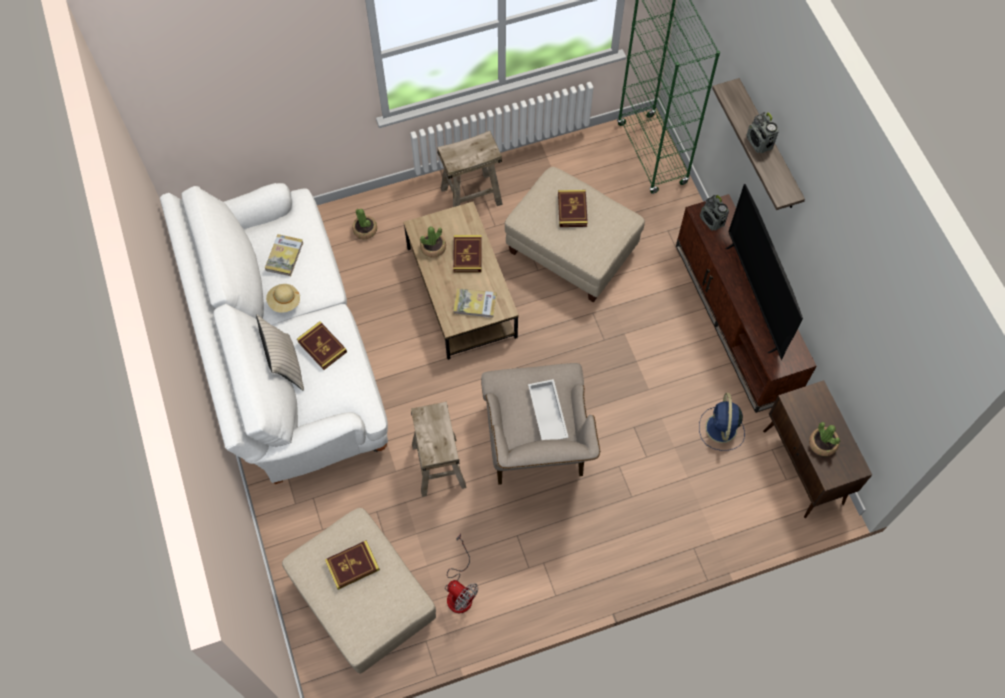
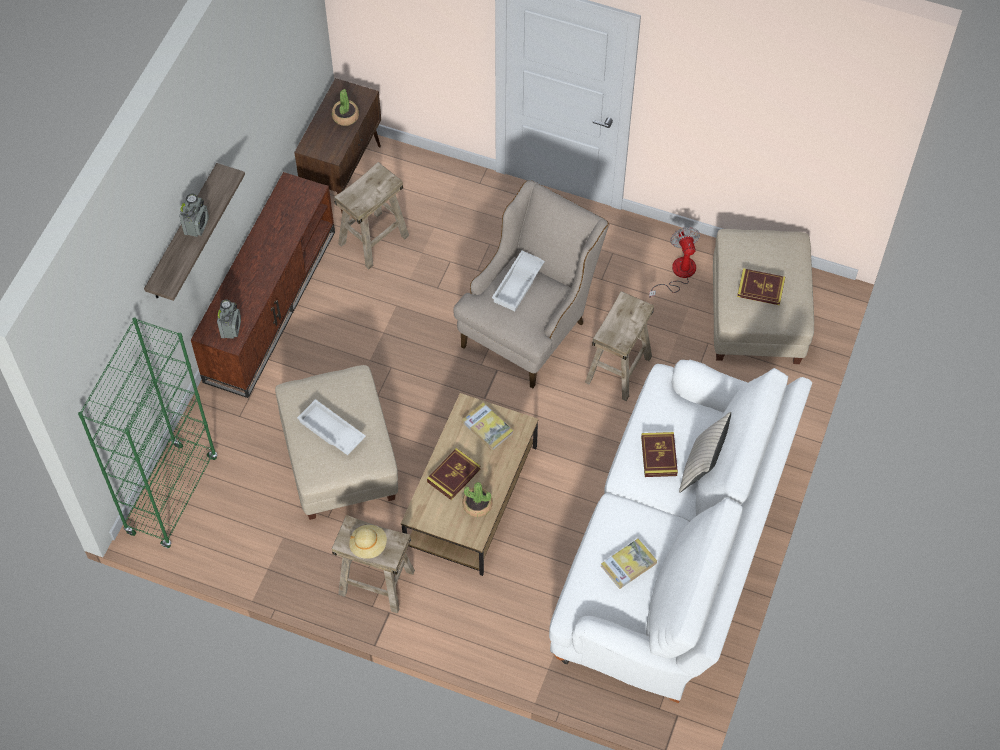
camera: 140 degrees left, 5 degrees down
(284, 302) = (661, 521): beige hat -> beige hat (368, 545)
(365, 230) = (506, 624): potted plant -> none
(572, 210) = (330, 431): book -> white tray
(721, 429) = (373, 239): blue fan -> beige stool
(754, 297) = (269, 248): television -> none

